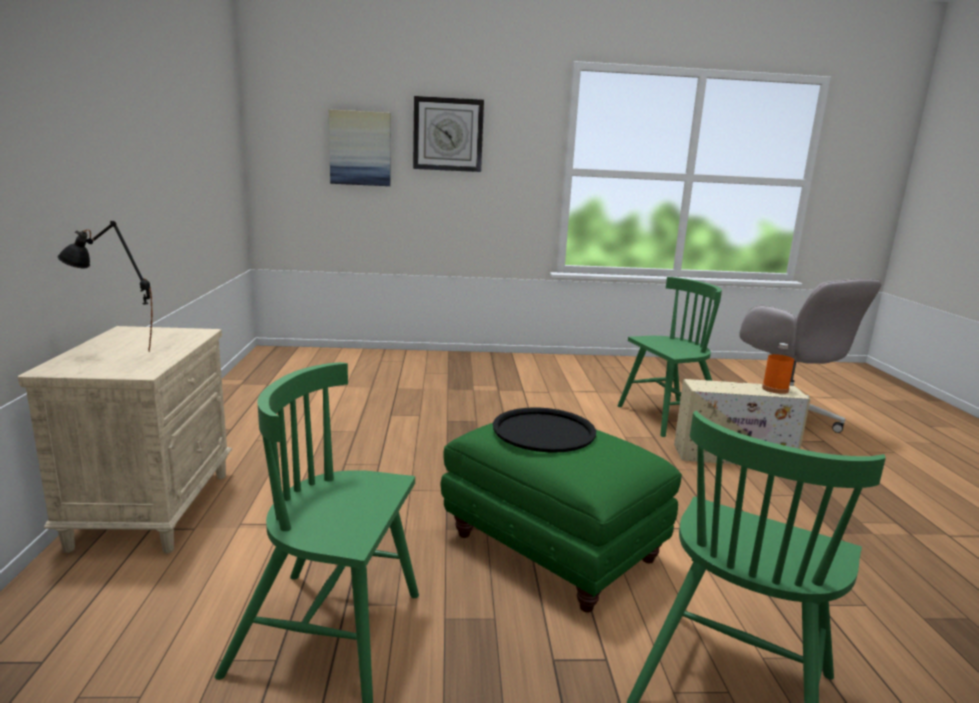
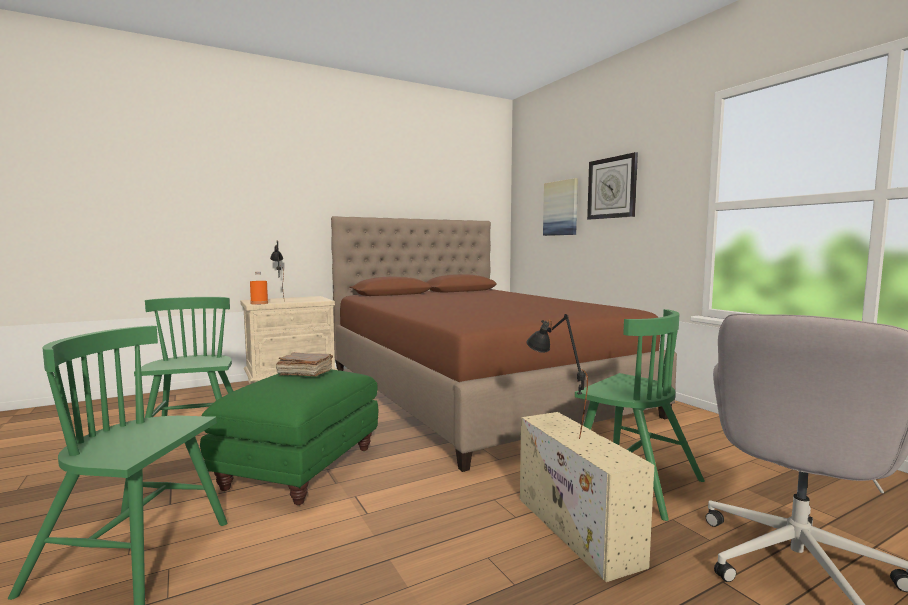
camera: 65 degrees right, 10 degrees down
(401, 404) = (477, 390): none -> brown bed
(544, 431) = (304, 373): black tray -> brown book
(730, 391) = (553, 431): none -> black table lamp
(775, 389) = (608, 452): orange bottle -> orange bottle (259, 303)

